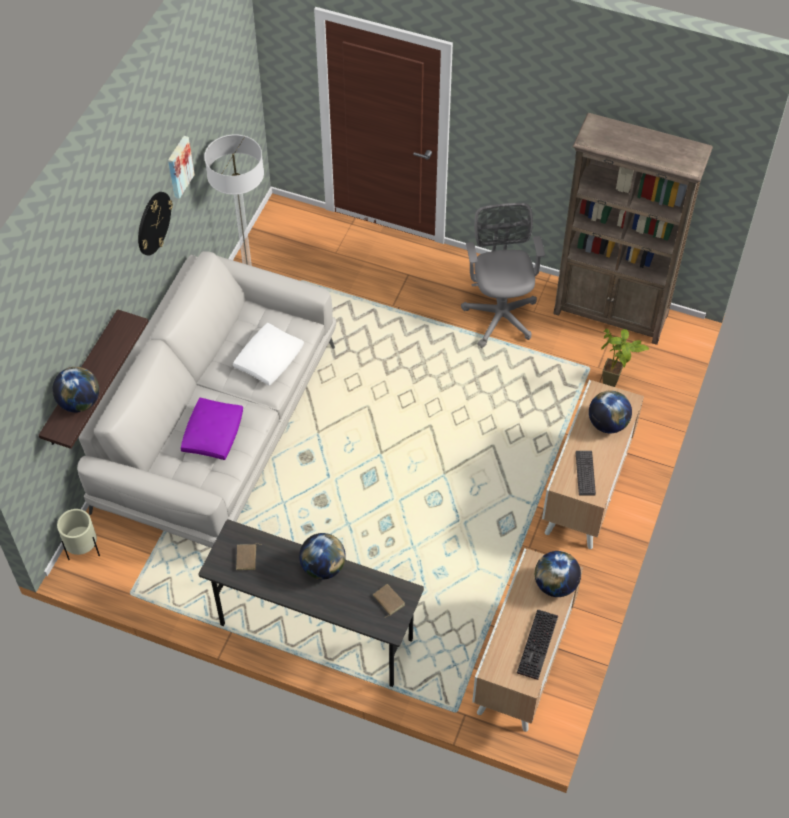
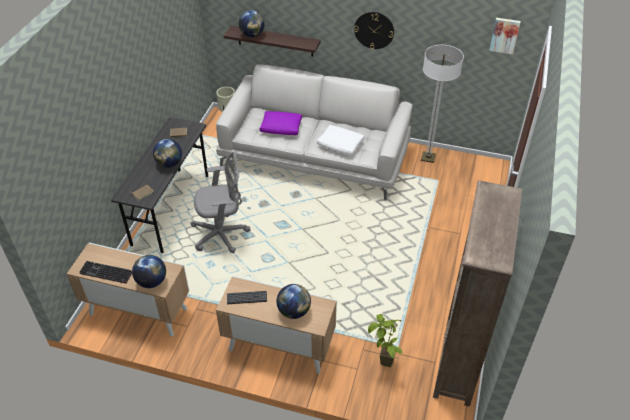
camera: 85 degrees right, 10 degrees down
(179, 166) = (414, 25): picture -> picture (504, 35)
(500, 313) = (438, 288): grey office chair -> grey office chair (222, 234)

